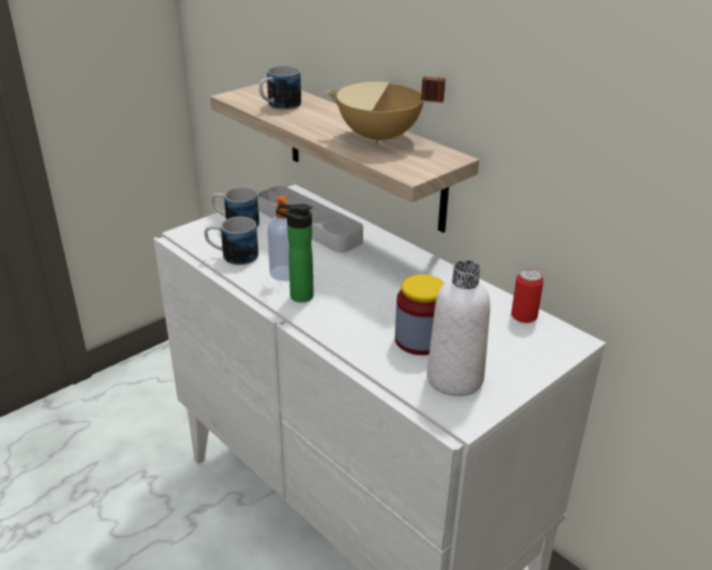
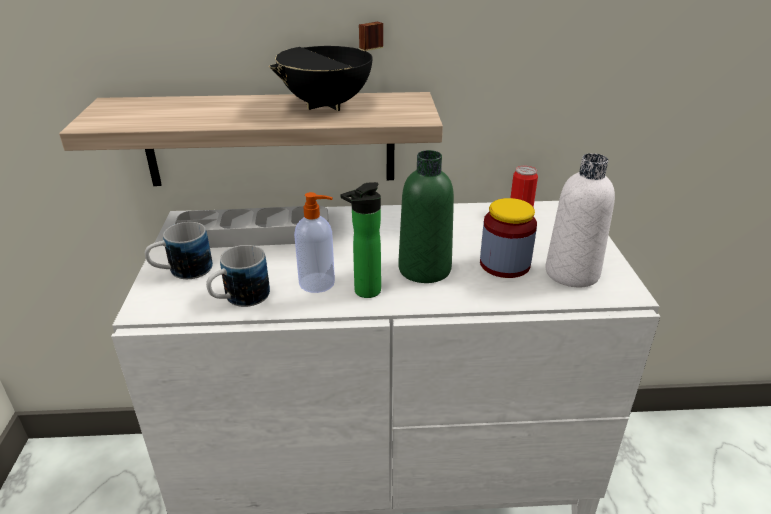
camera: 50 degrees left, 0 degrees up
(279, 106) = (169, 115): mug -> none
(360, 307) = (424, 269): none -> green bottle
(379, 138) = (328, 105): beige cooking pot -> black cooking pot

